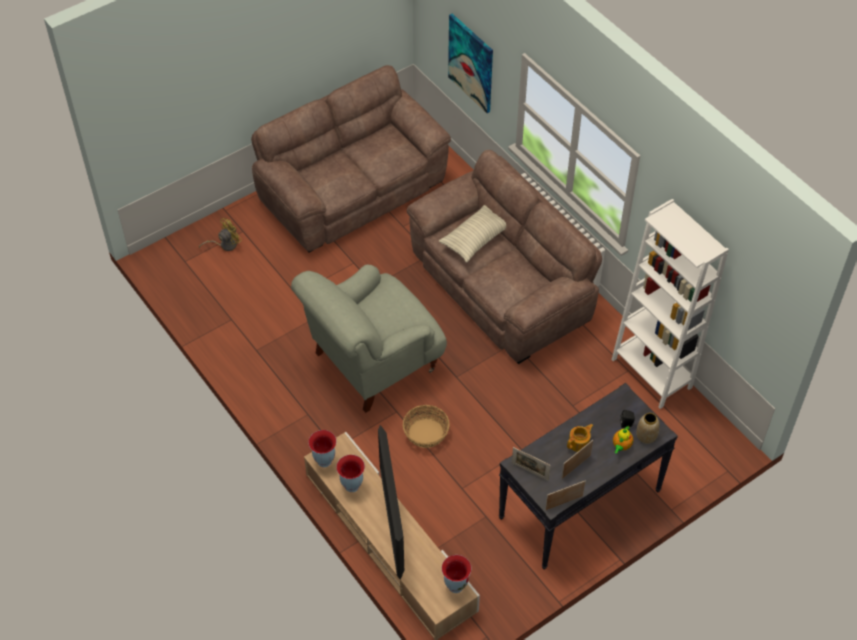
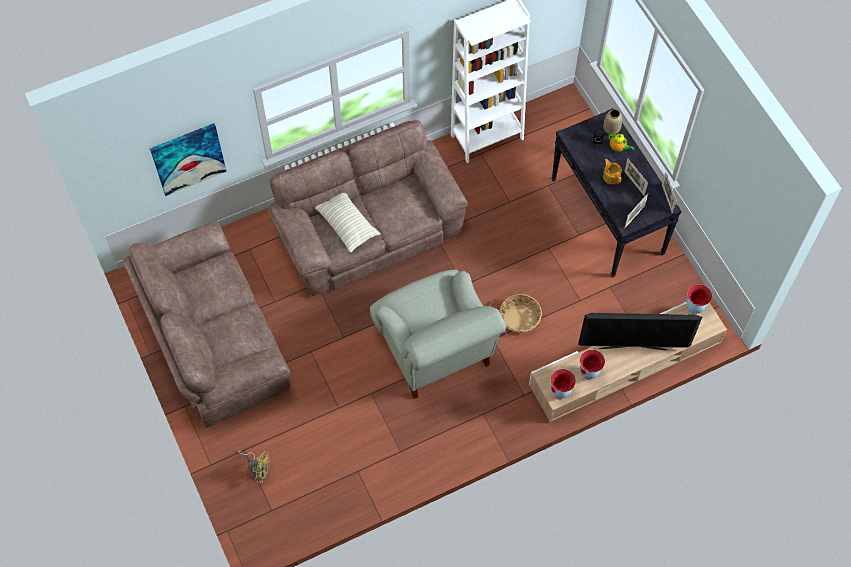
camera: 80 degrees left, 10 degrees up
(225, 245) = (258, 469): yellow fan -> yellow fan turned 135 degrees clockwise

